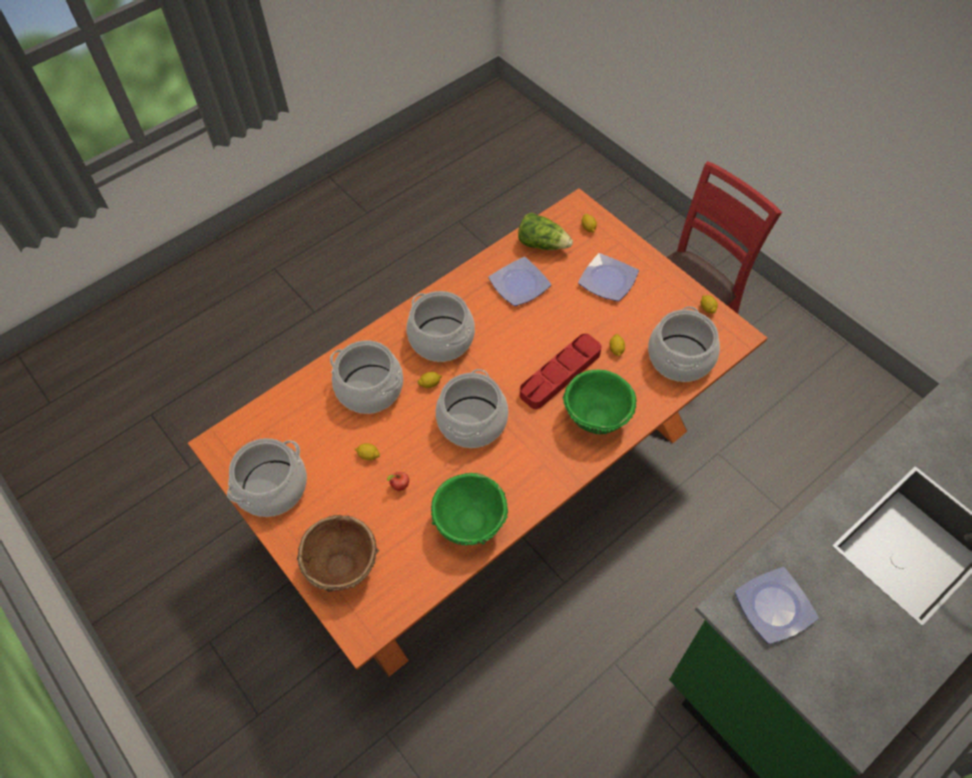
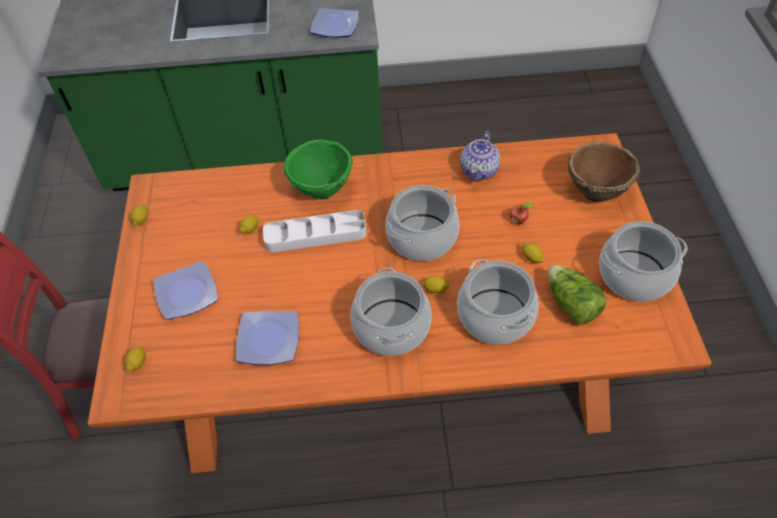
camera: 145 degrees left, 5 degrees down
(470, 524) = (479, 170): green bowl -> teapot
(542, 244) = (200, 373): lettuce -> lettuce (571, 304)
(560, 374) = (315, 235): red tray -> white tray
(680, 358) = (211, 195): cooking pot -> none

